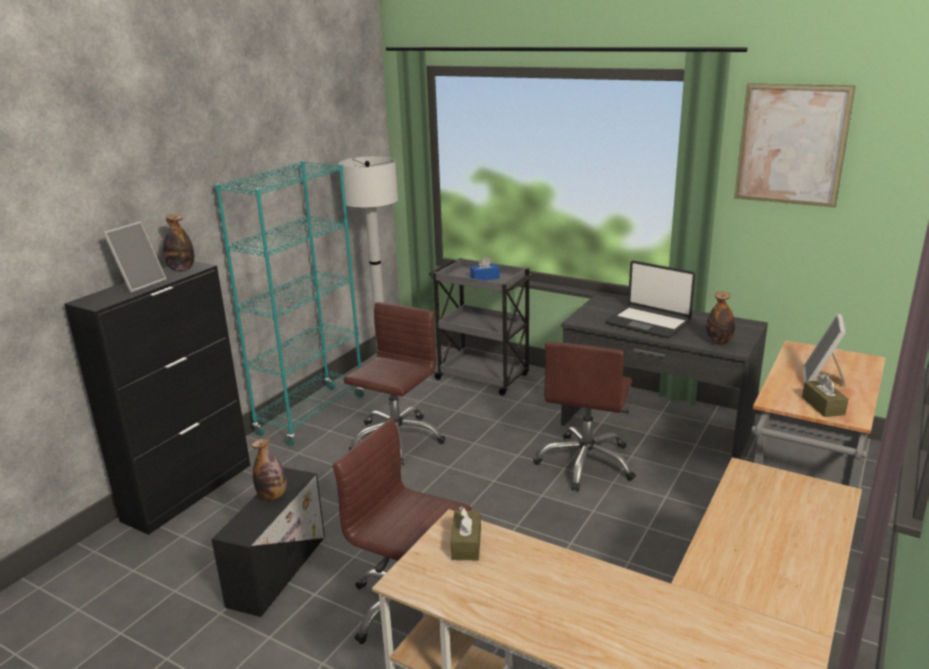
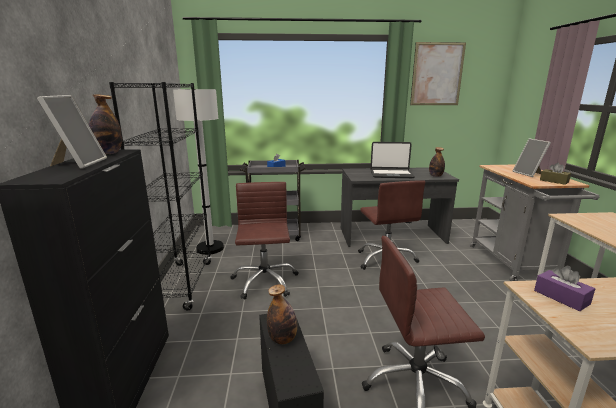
camera: 35 degrees left, 5 degrees down
(311, 415) = (183, 285): turquoise bookcase -> black bookcase
(466, 543) = (561, 297): brown tissue box -> purple tissue box

